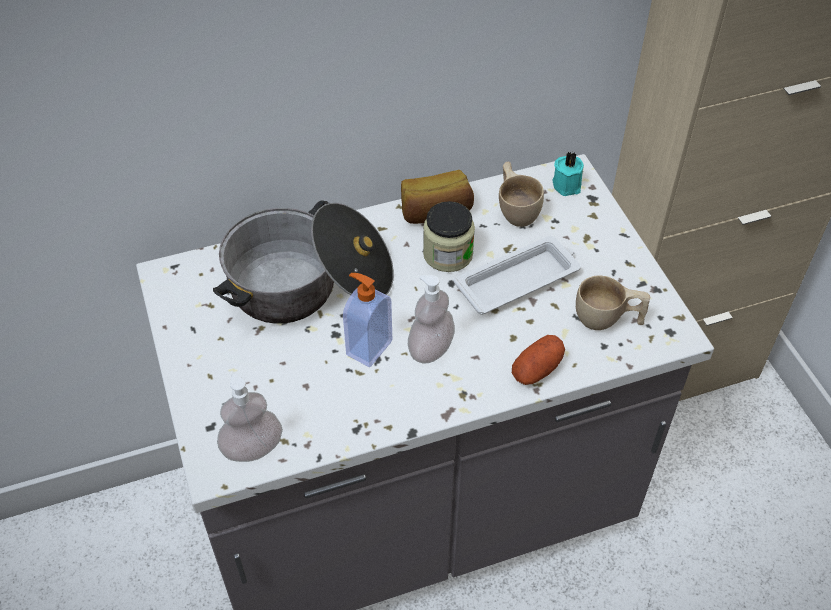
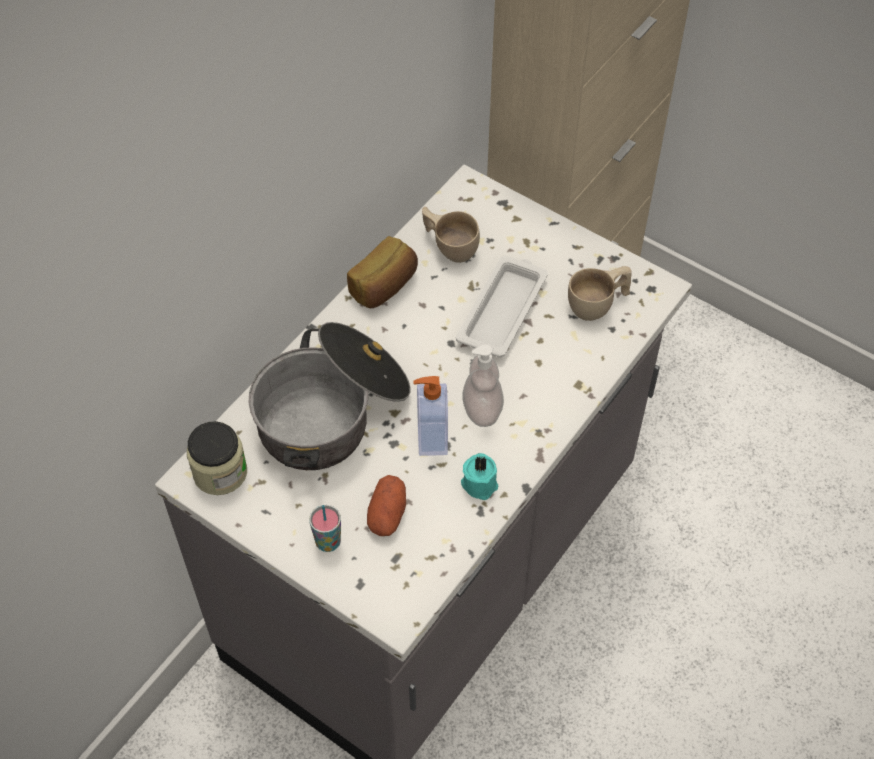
camera: 35 degrees left, 5 degrees up
(216, 380) = (328, 542): none -> cup
(253, 448) = (411, 579): soap dispenser -> none
(448, 254) = (427, 319): jar -> jar (220, 472)
(537, 369) = (578, 378): potato -> potato (387, 514)
(568, 184) = (473, 200): turquoise candle -> turquoise candle (480, 483)

